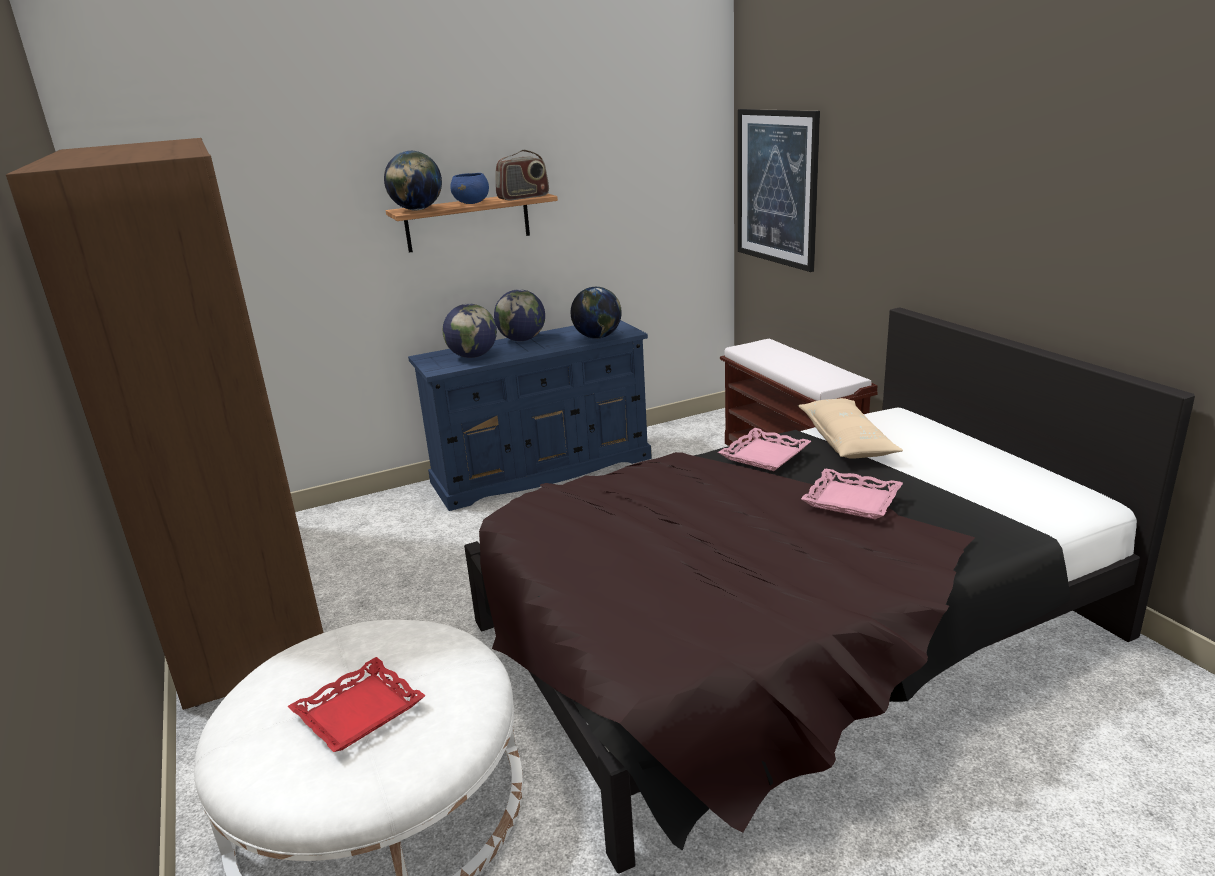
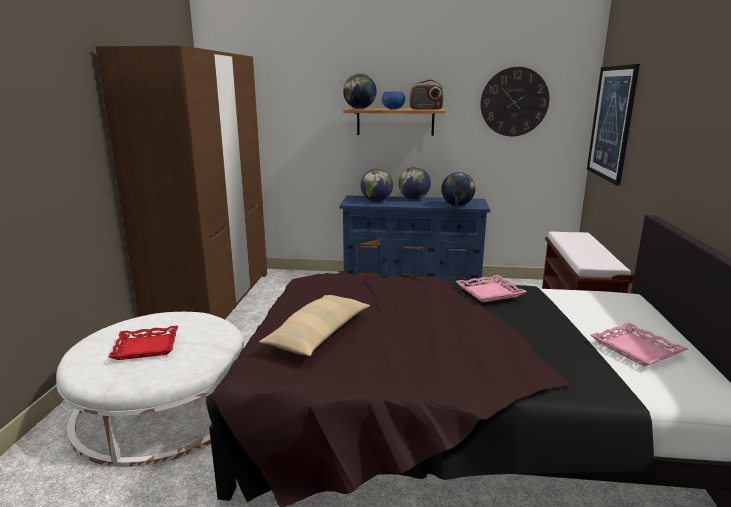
camera: 30 degrees right, 5 degrees down
(634, 169) = (514, 102): none -> wall clock
(846, 441) = (563, 301): beige pillow -> beige pillow (318, 335)
(851, 500) = (508, 332): pink tray -> pink tray (635, 349)

